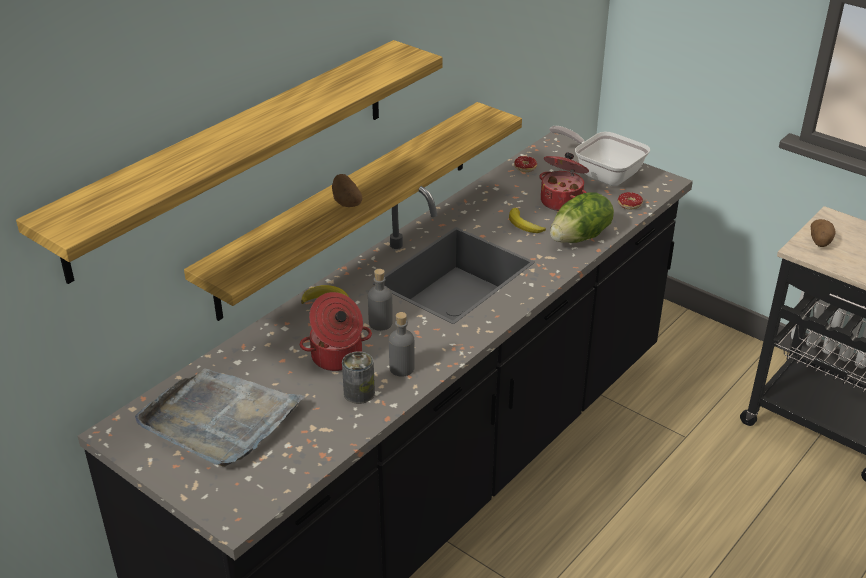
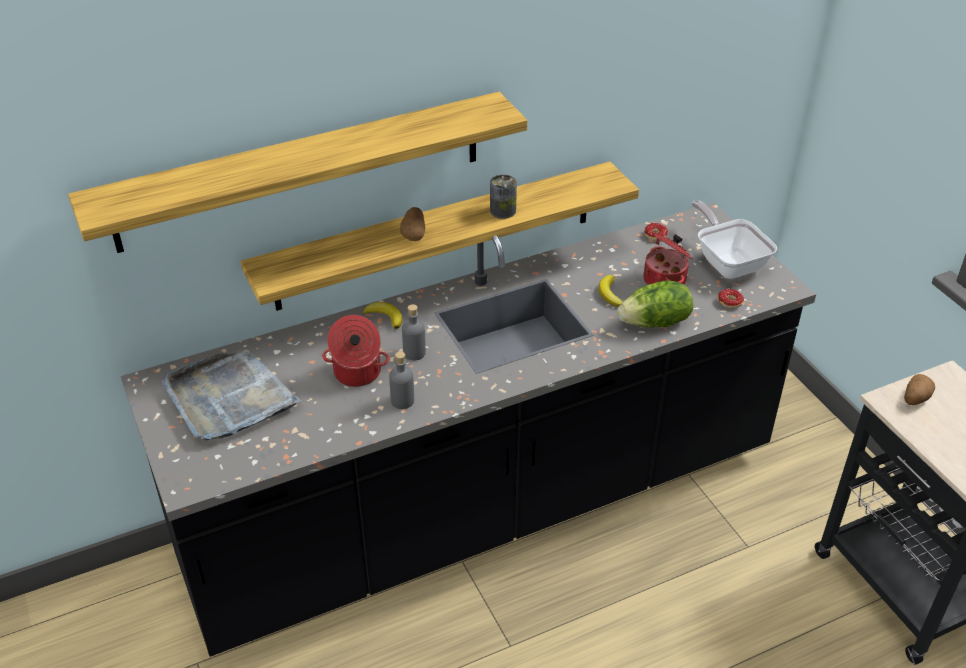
camera: 25 degrees right, 5 degrees up
(359, 393) = (352, 412): can -> can (502, 211)

